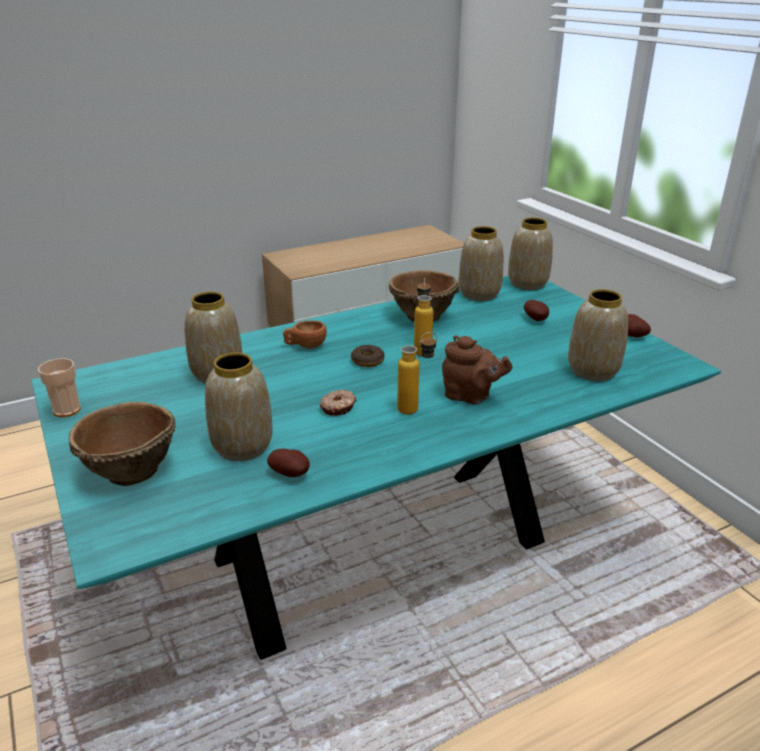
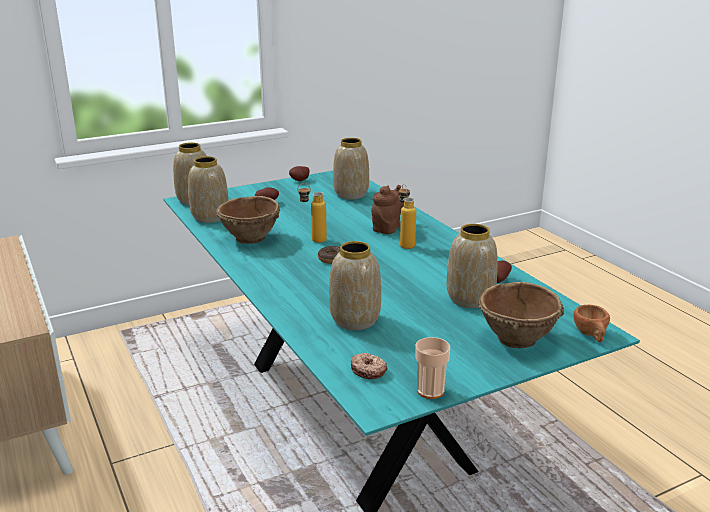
camera: 90 degrees left, 5 degrees down
(305, 346) = (301, 284): brown cup -> brown cup (591, 335)
(339, 408) = (408, 268): donut -> donut (368, 370)

